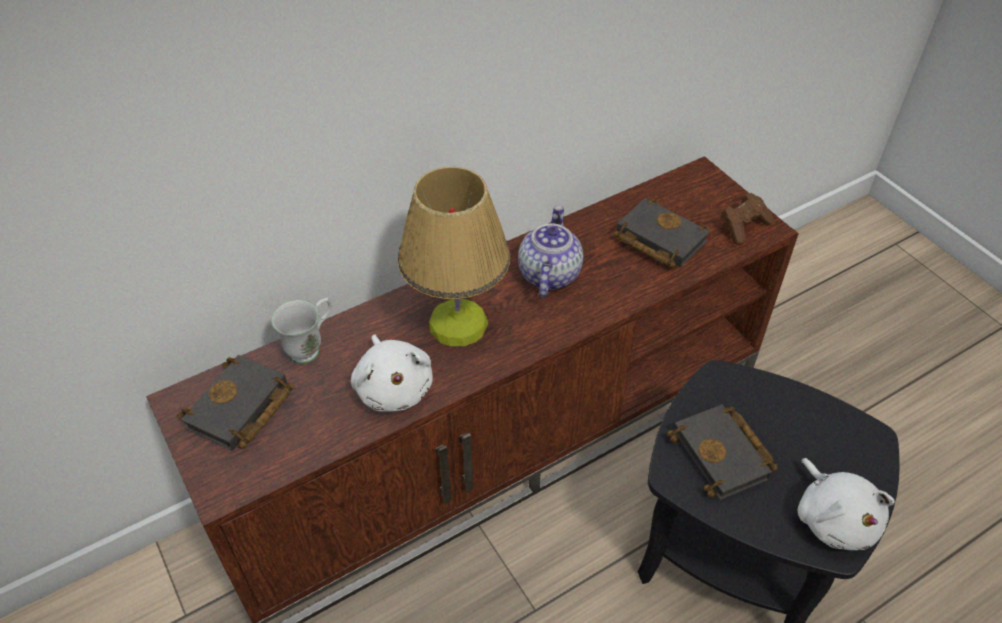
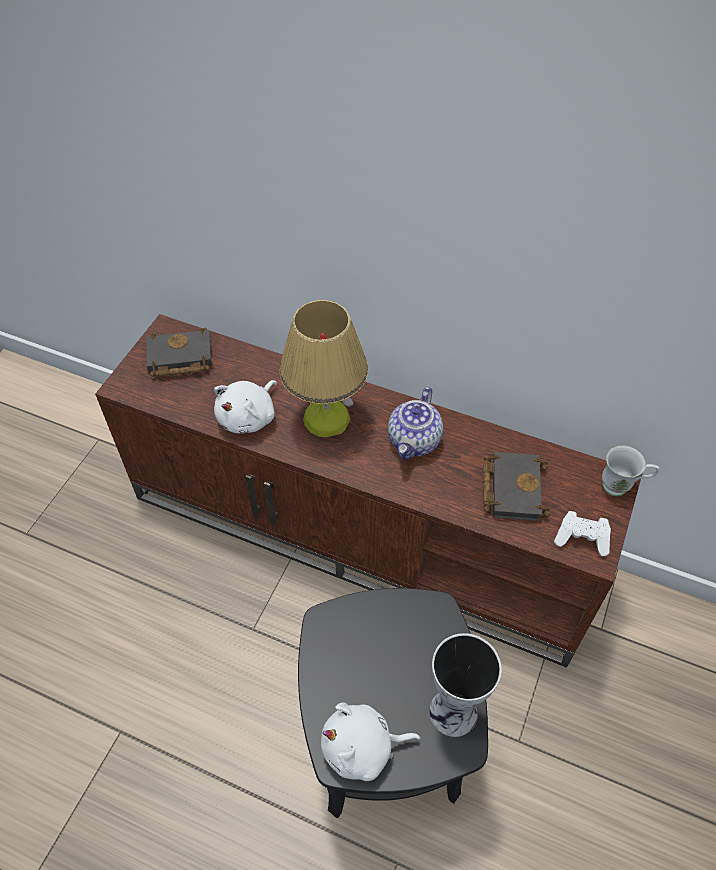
camera: 55 degrees right, 5 degrees up
(311, 347) = (248, 359): white mug -> white mug (621, 487)
(548, 274) = (414, 441): teapot -> teapot turned 135 degrees clockwise
(724, 456) = (365, 646): black book -> none
(743, 227) = (581, 538): brown game controller -> white game controller
(834, 518) = (362, 748): white plush toy -> white plush toy turned 45 degrees clockwise
(836, 425) = (455, 713): none -> vase

